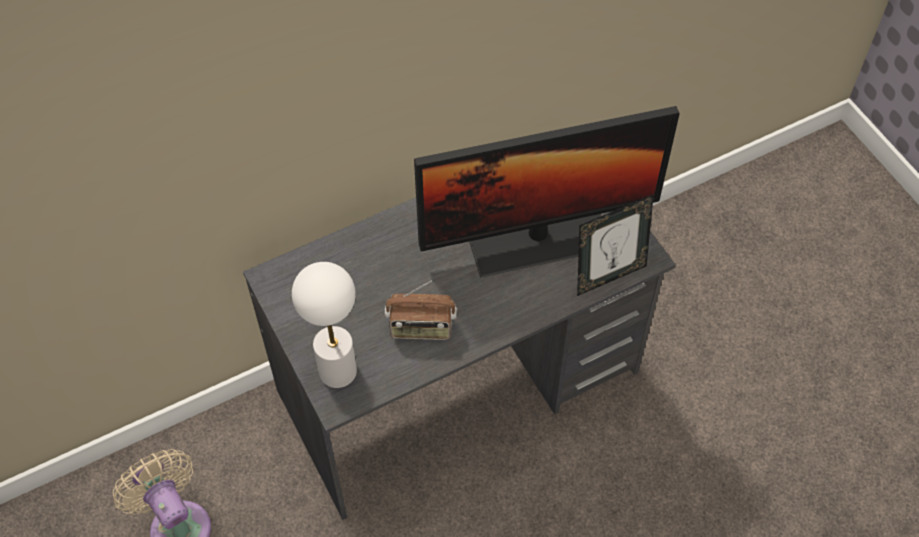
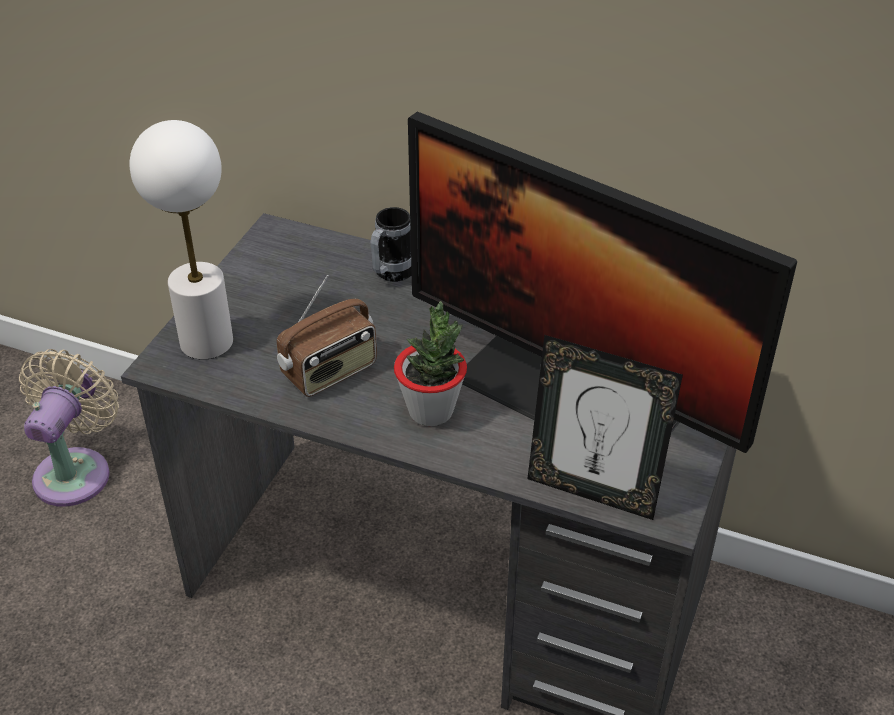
camera: 50 degrees right, 15 degrees down
(367, 247) = (390, 275): none -> mug
(421, 328) = (330, 372): radio -> radio turned 90 degrees counterclockwise
(494, 303) = (431, 411): none -> potted plant

